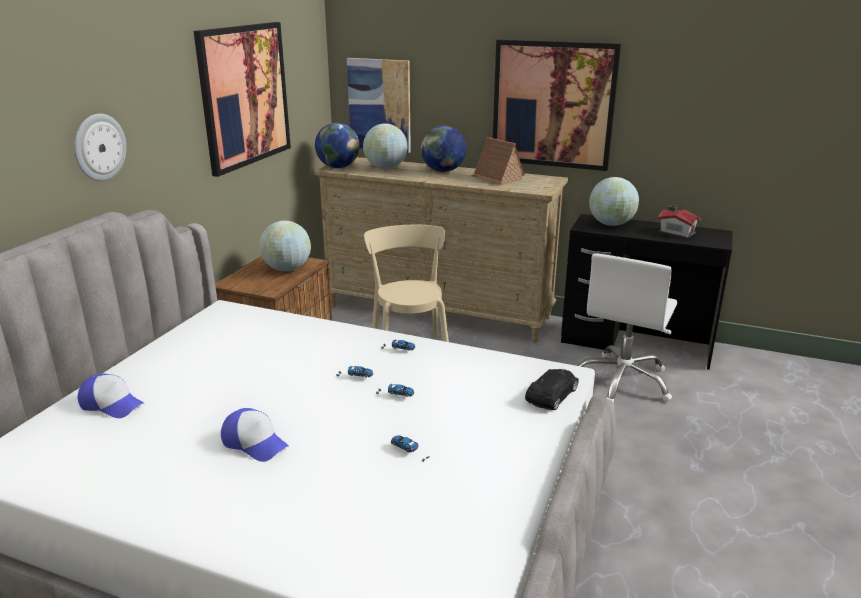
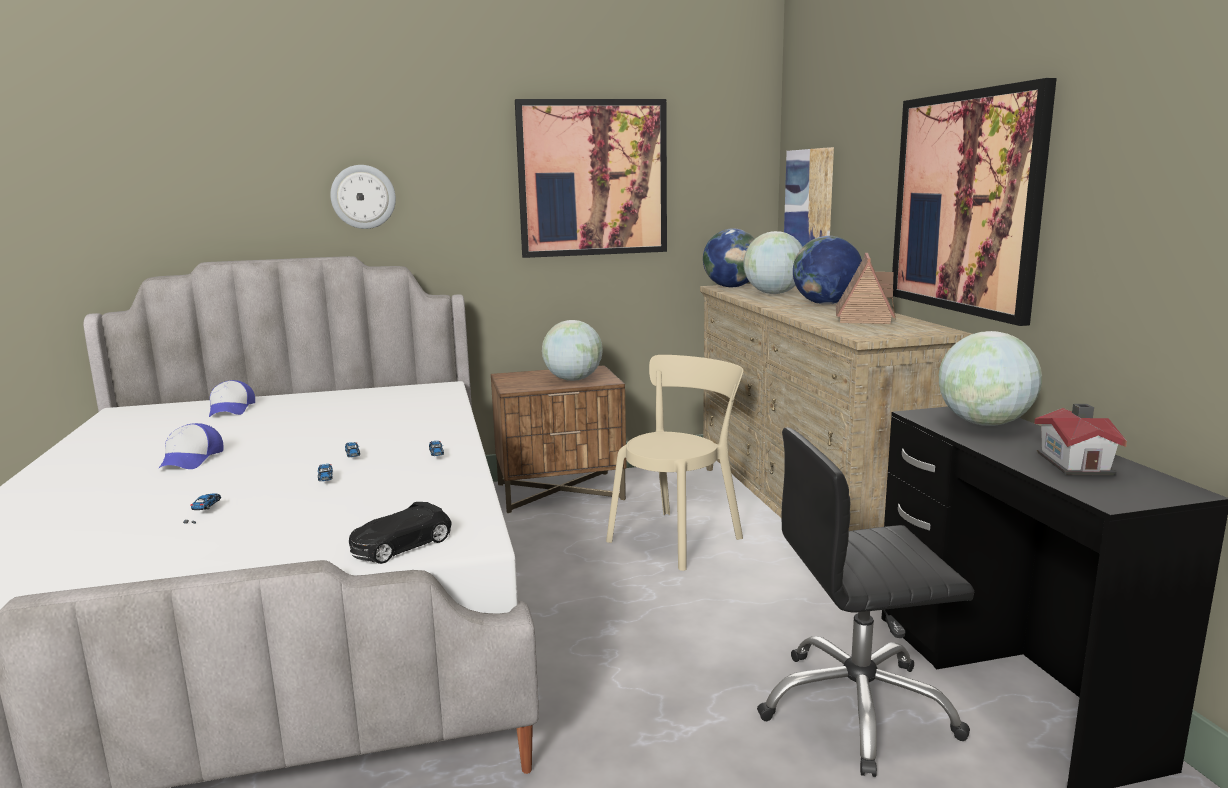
camera: 55 degrees right, 10 degrees down
(552, 395) = (400, 545): black toy car -> black toy car turned 135 degrees clockwise
(623, 381) = (857, 709): white office chair -> black office chair

